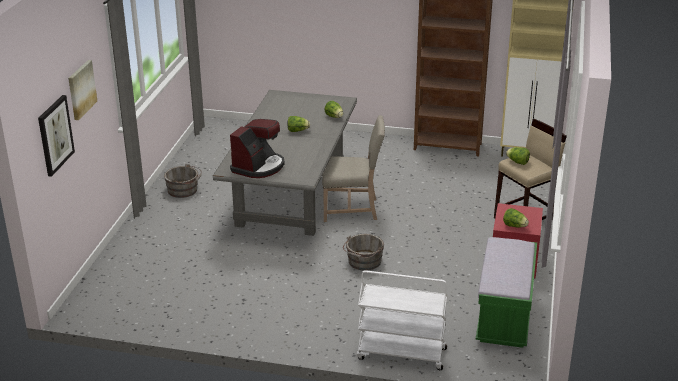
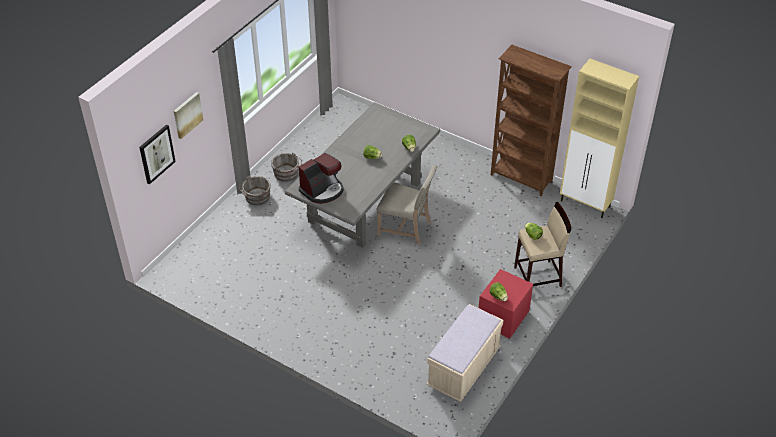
camera: 20 degrees right, 15 degrees up
(363, 262) = (386, 285): grey bucket -> grey bucket (256, 197)
(401, 354) = (368, 379): white cart -> none
(504, 317) = (463, 368): green bench -> beige bench

